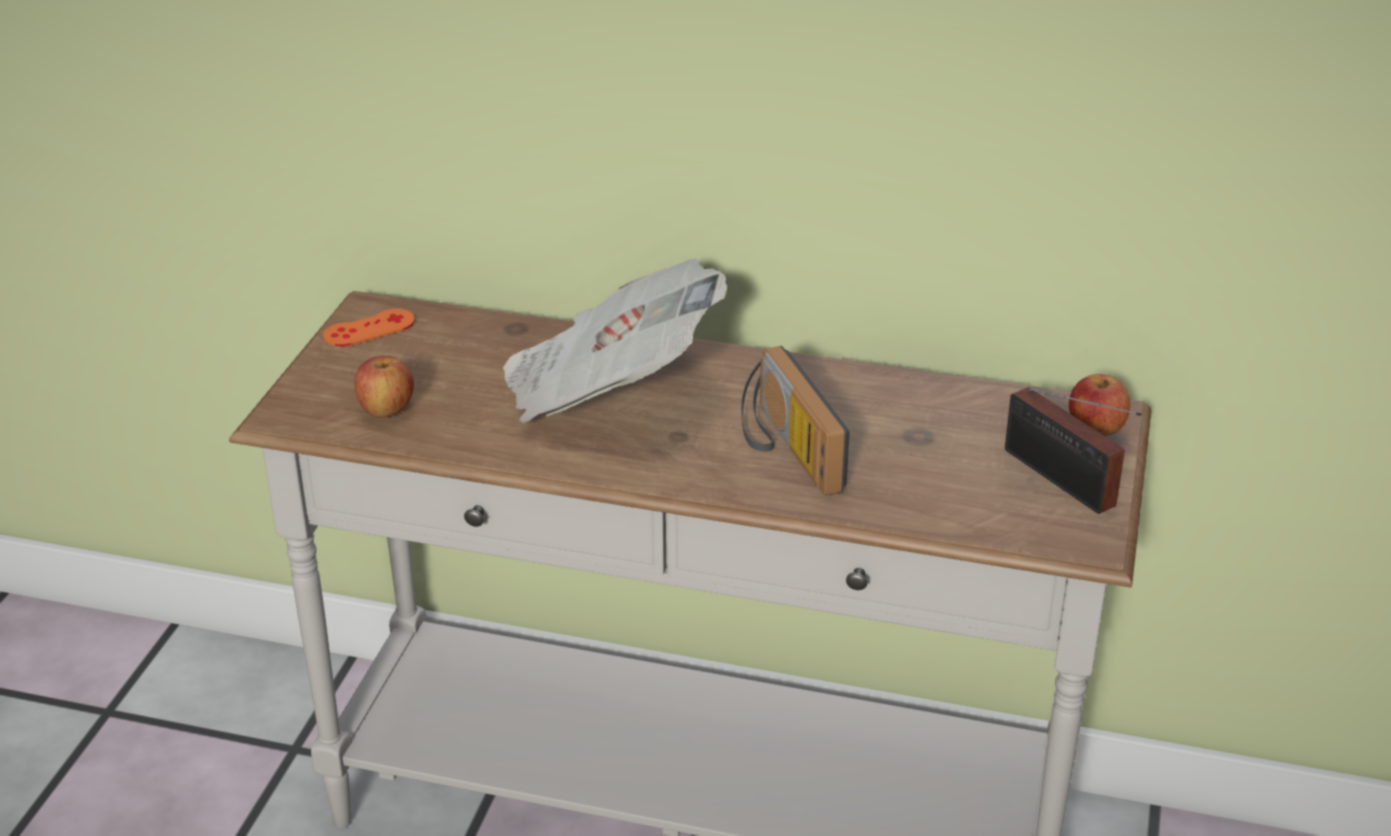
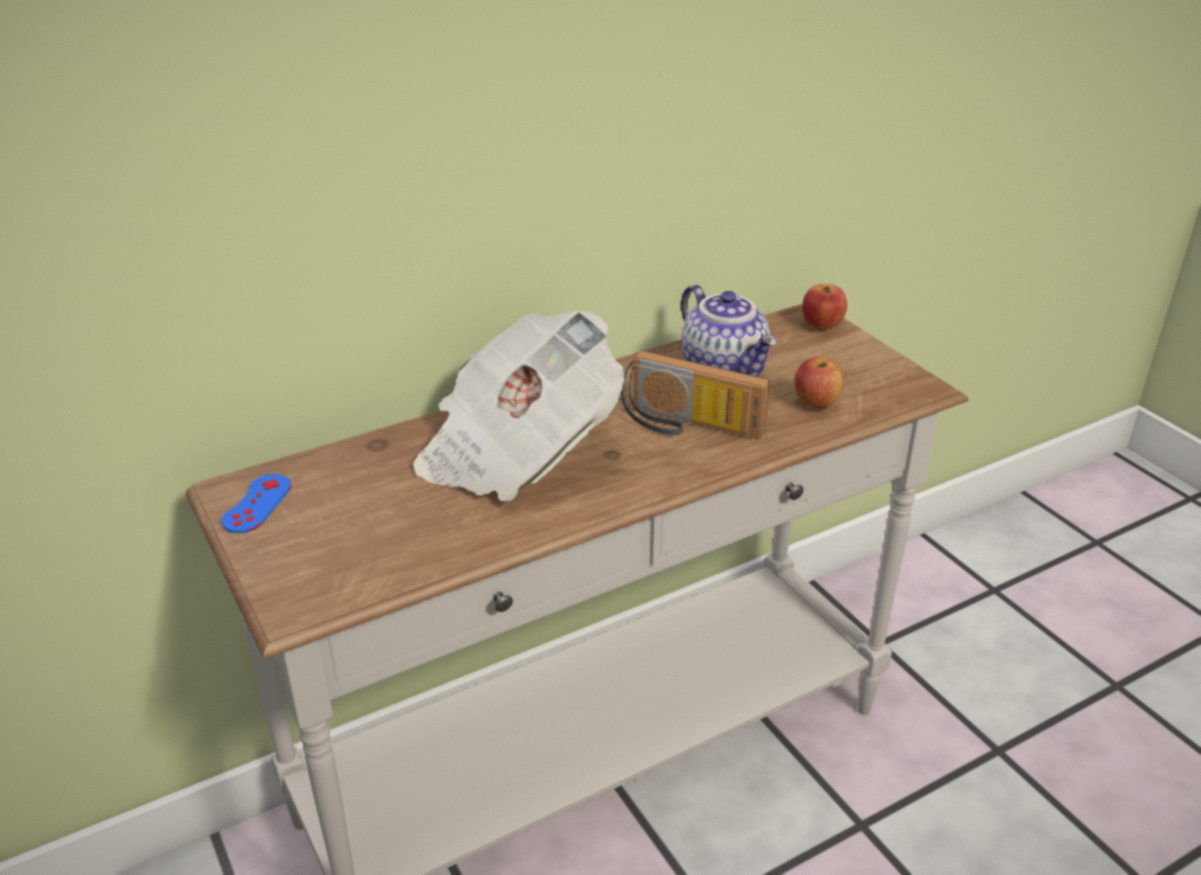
camera: 45 degrees left, 0 degrees up
(369, 328) = (257, 504): orange game controller -> blue game controller
(386, 410) = (375, 554): apple -> apple (815, 403)
(914, 419) = (726, 368): none -> teapot
(1063, 482) = (856, 362): radio -> none

